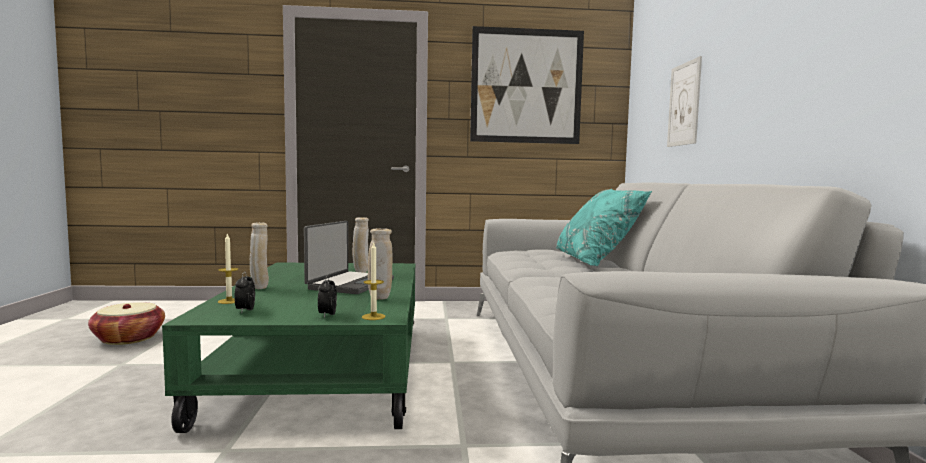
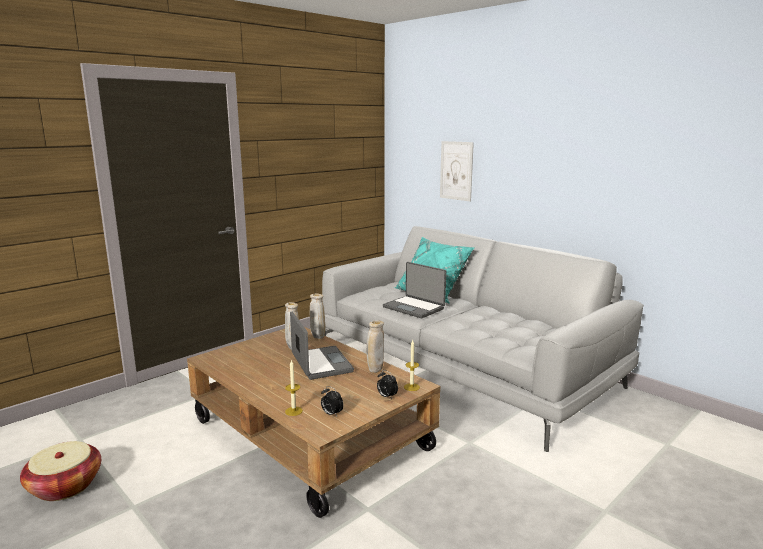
camera: 40 degrees left, 10 degrees up
(259, 288) = (273, 391): beige vase -> beige vase (318, 338)
(326, 369) = (310, 434): green coffee table -> brown coffee table
(526, 86) = (318, 141): picture -> none
(541, 263) = (414, 307): none -> laptop

